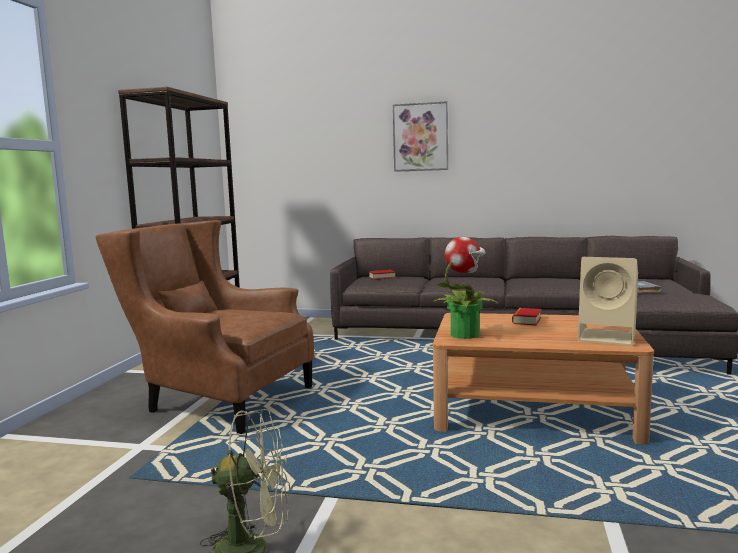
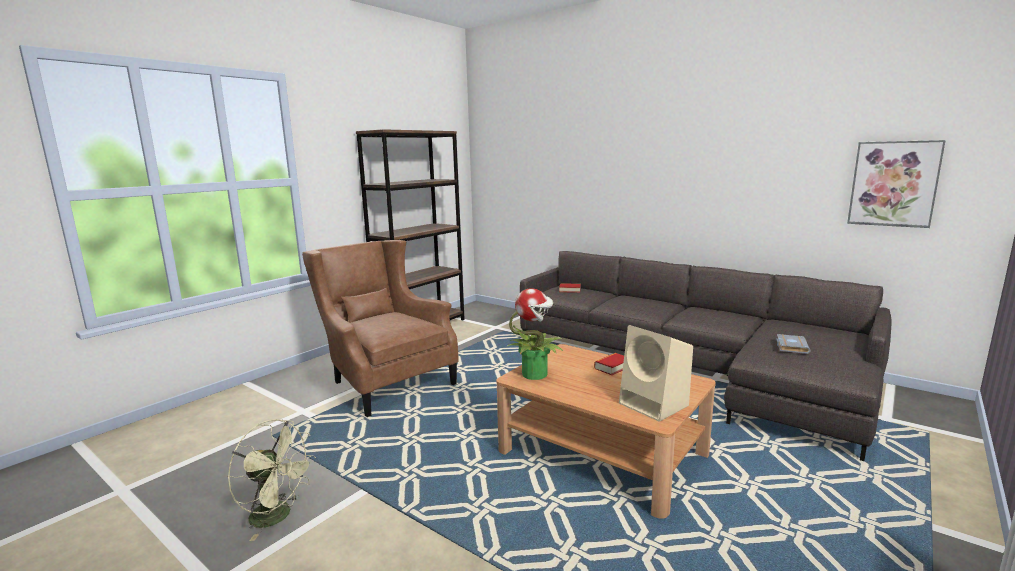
camera: 25 degrees right, 5 degrees up
(420, 137) = (625, 160): picture -> picture (893, 183)

